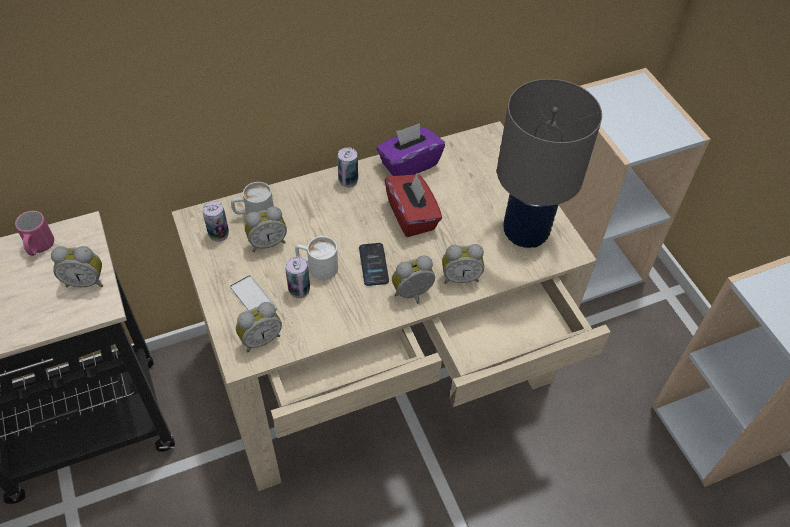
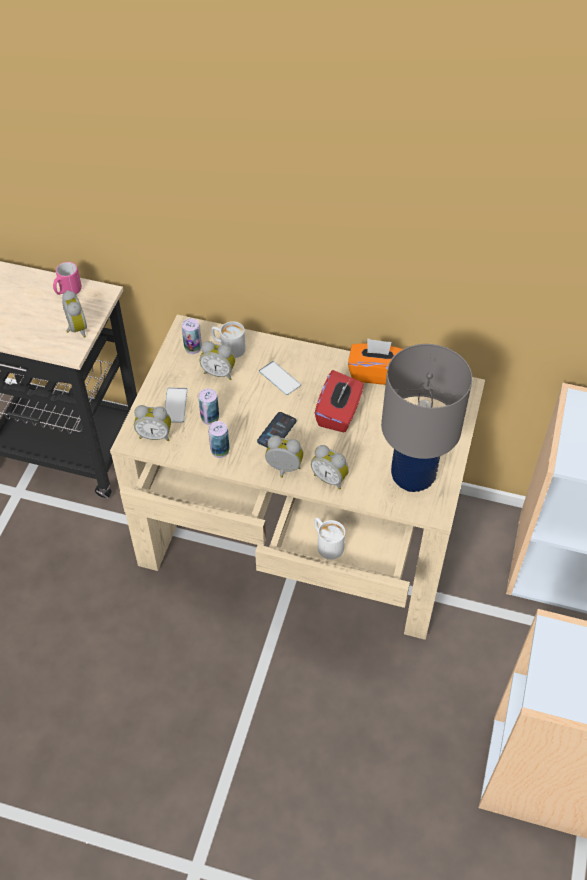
camera: 40 degrees right, 0 degrees up
(86, 281) = (76, 329): alarm clock -> alarm clock turned 150 degrees counterclockwise
(317, 267) = (236, 409): white mug -> white mug (326, 543)
(330, 215) = (279, 378): none -> phone
(348, 181) = (317, 360): can -> can (220, 450)
(409, 164) = (375, 373): purple tissue box -> orange tissue box

